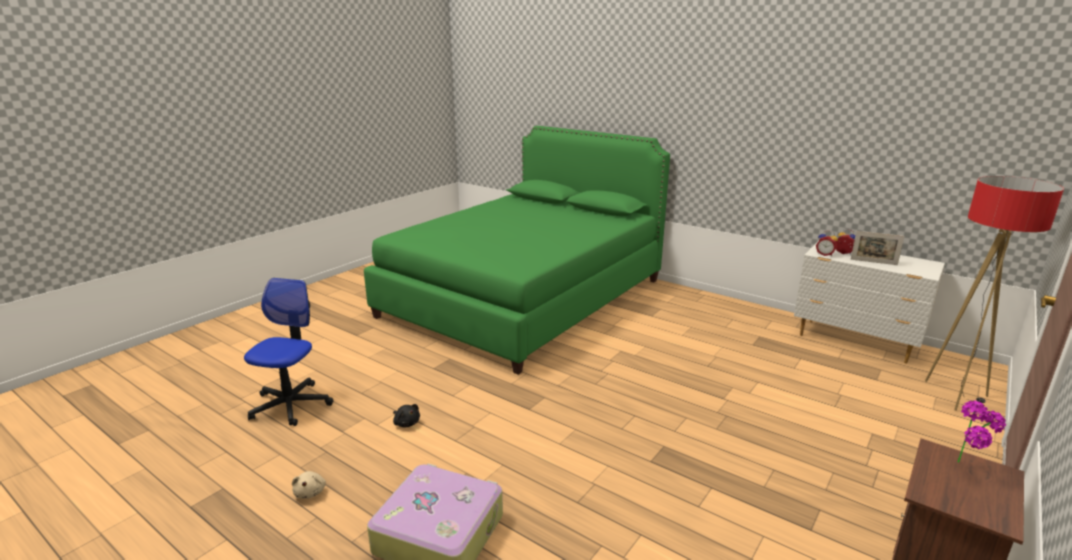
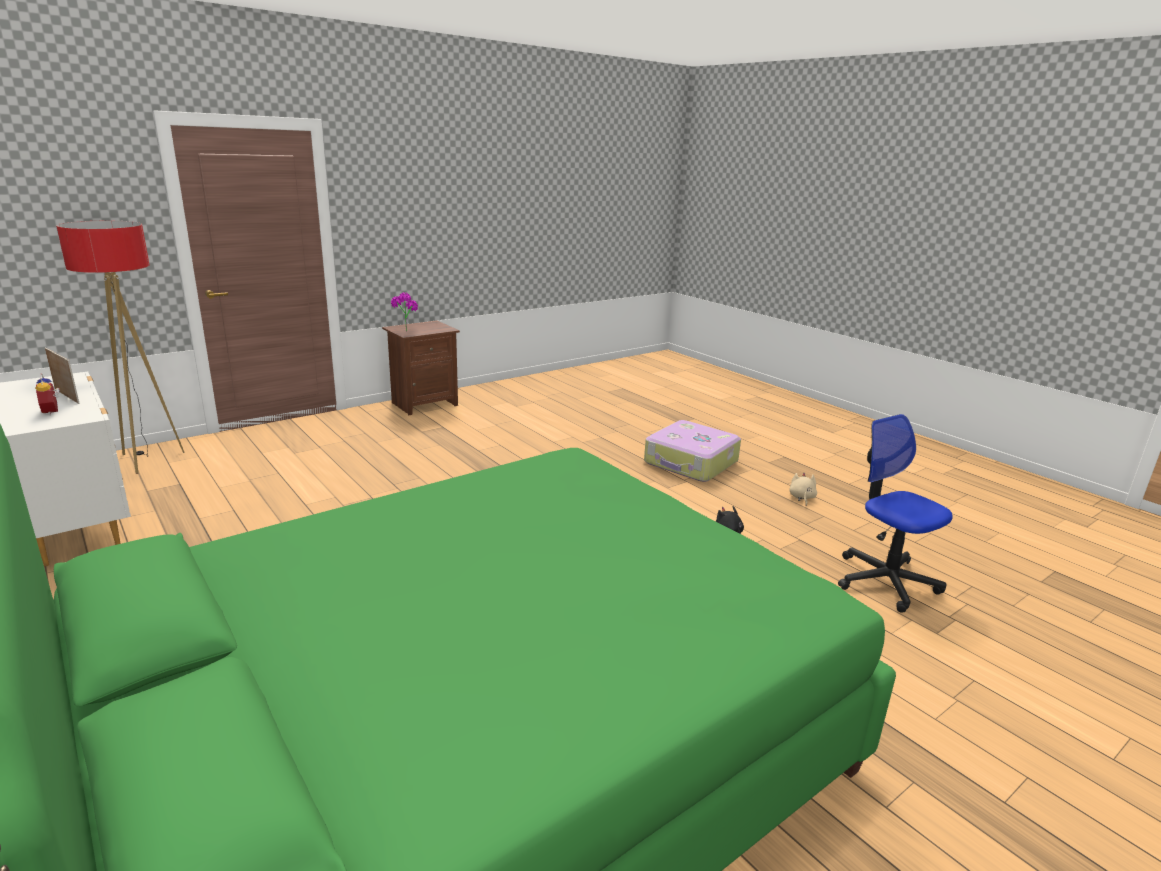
camera: 165 degrees left, 0 degrees up
(291, 405) = (885, 581): office chair -> office chair turned 120 degrees clockwise
(825, 254) = (82, 414): alarm clock -> none

